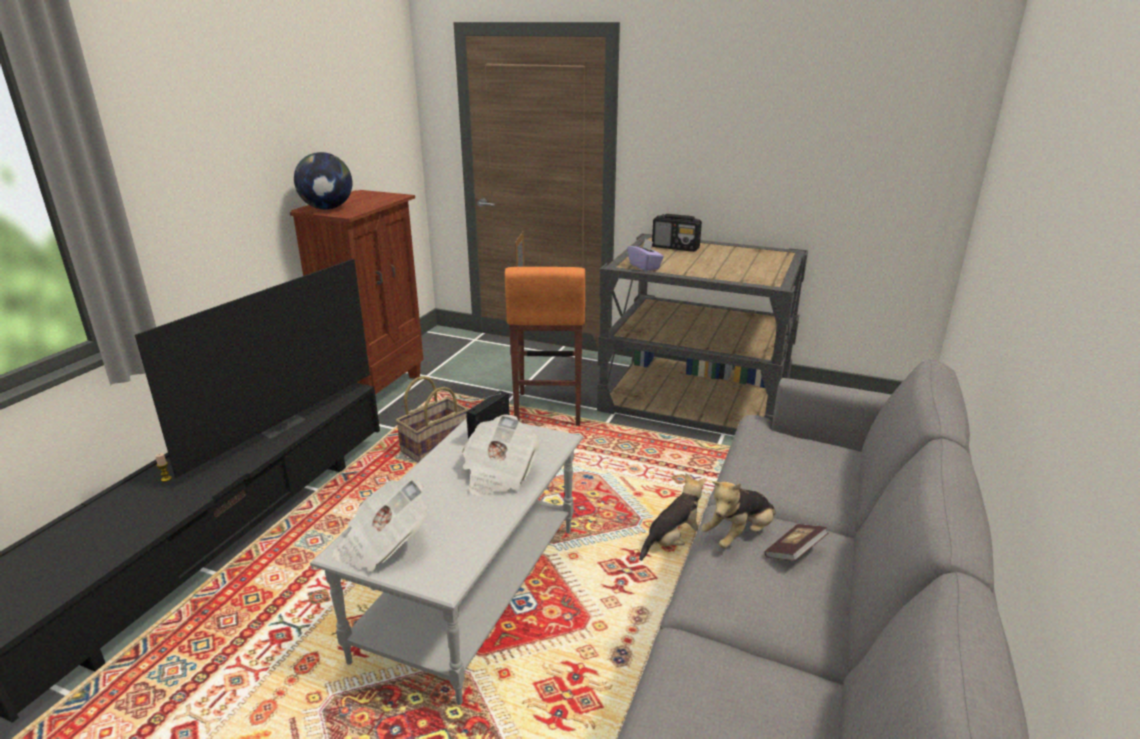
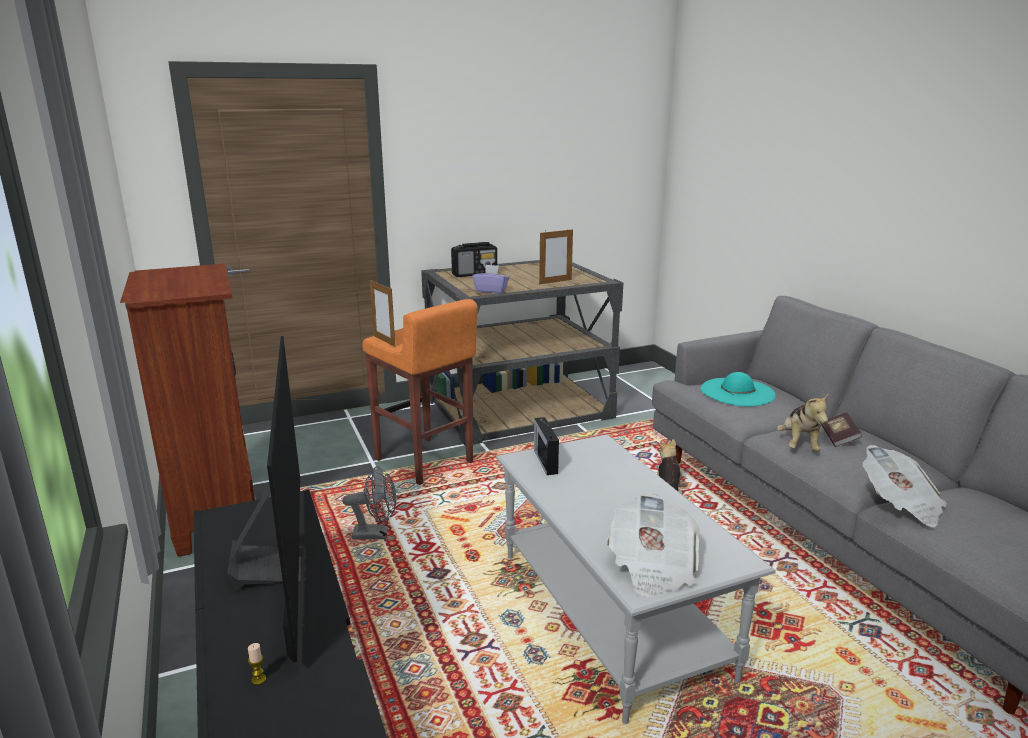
camera: 45 degrees left, 5 degrees down
(327, 208) = (167, 291): globe -> none
(435, 445) = (376, 534): basket -> grey fan
(498, 474) = (616, 482): newspaper -> newspaper (900, 505)
(727, 273) = (555, 282): none -> picture frame
(795, 456) = (737, 392): none -> turquoise hat

